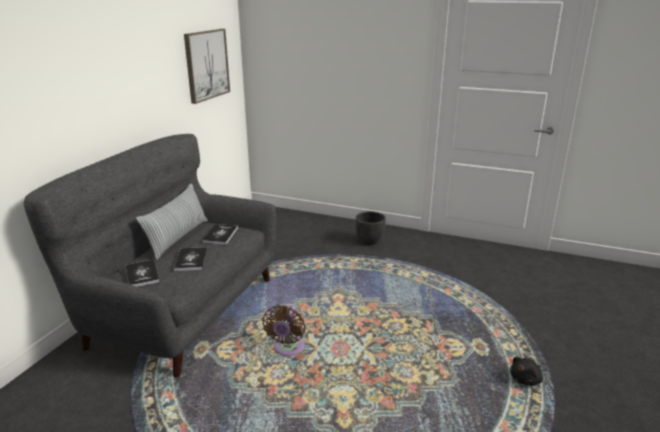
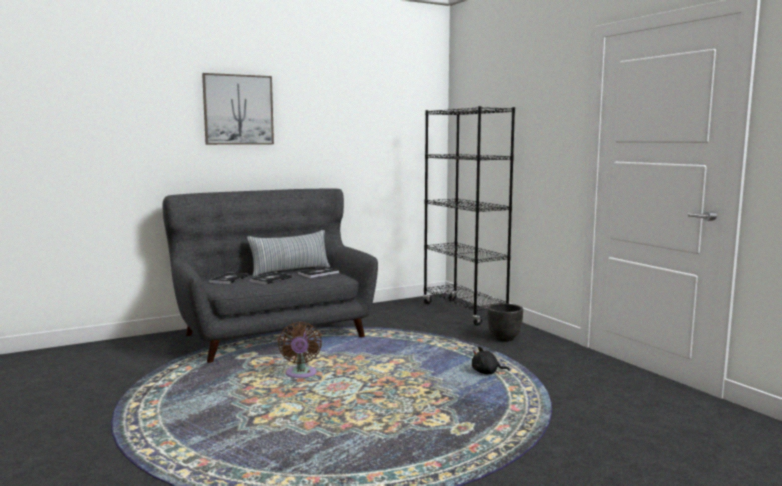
camera: 40 degrees right, 15 degrees down
(206, 65) = (392, 139): picture -> picture (238, 110)
(288, 349) = (300, 375): brown fan -> brown fan turned 60 degrees counterclockwise
(300, 221) = (464, 312): none -> black bookcase
(526, 379) = (462, 463): black plush toy -> black plush toy (487, 372)

